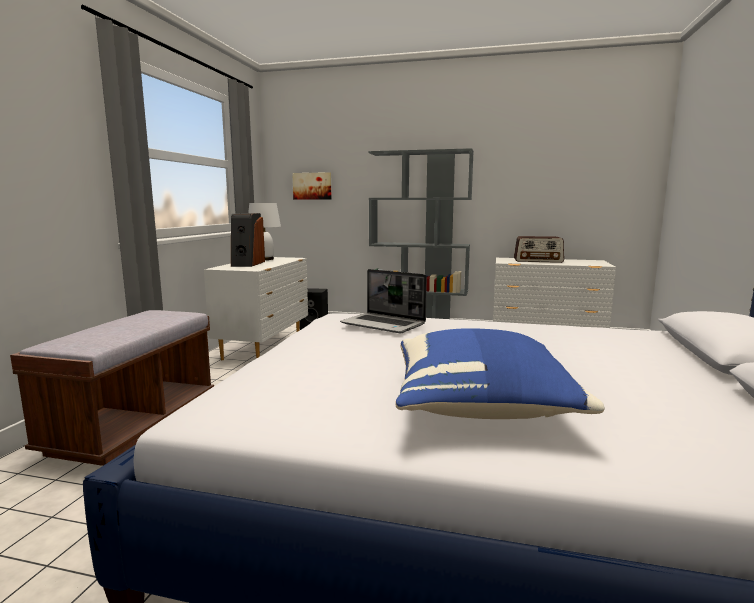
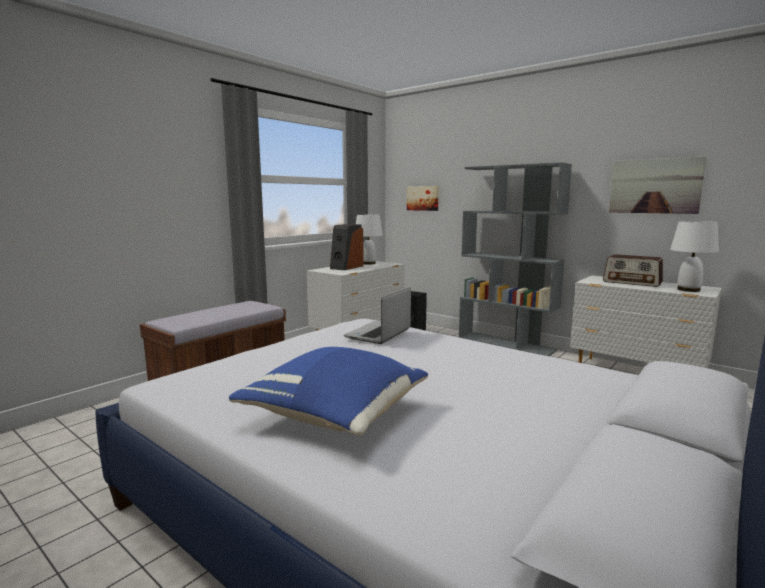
camera: 25 degrees right, 0 degrees up
(384, 324) = (378, 334): laptop -> laptop turned 60 degrees clockwise
(547, 173) = (654, 186): none -> picture
(587, 263) = (689, 290): none -> white table lamp

